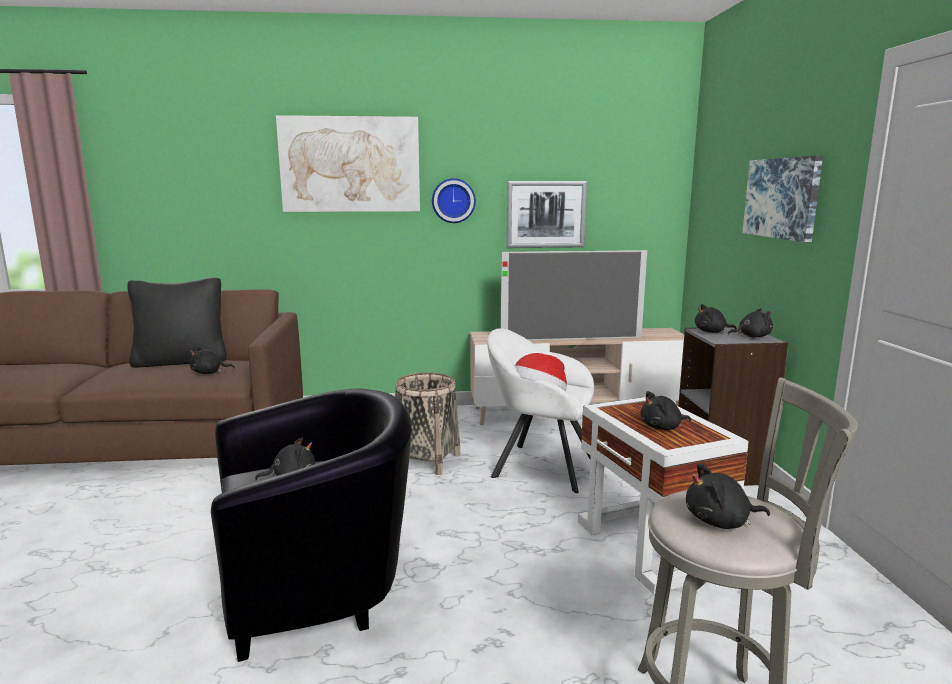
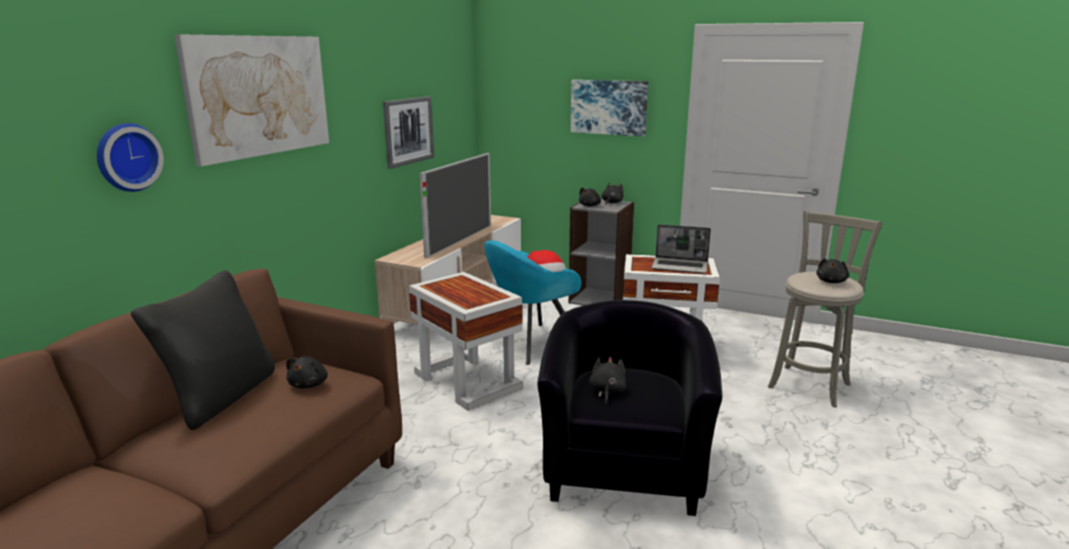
camera: 60 degrees left, 5 degrees up
(427, 460) = (466, 380): basket -> white side table
(453, 200) = (348, 127): wall clock -> wall clock (126, 157)
(539, 465) = (530, 344): white armchair -> turquoise armchair
(662, 427) = (680, 267): black plush toy -> laptop

